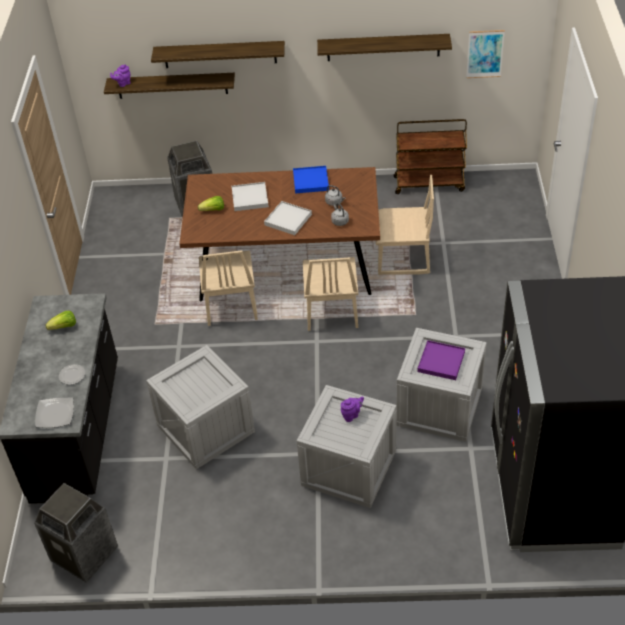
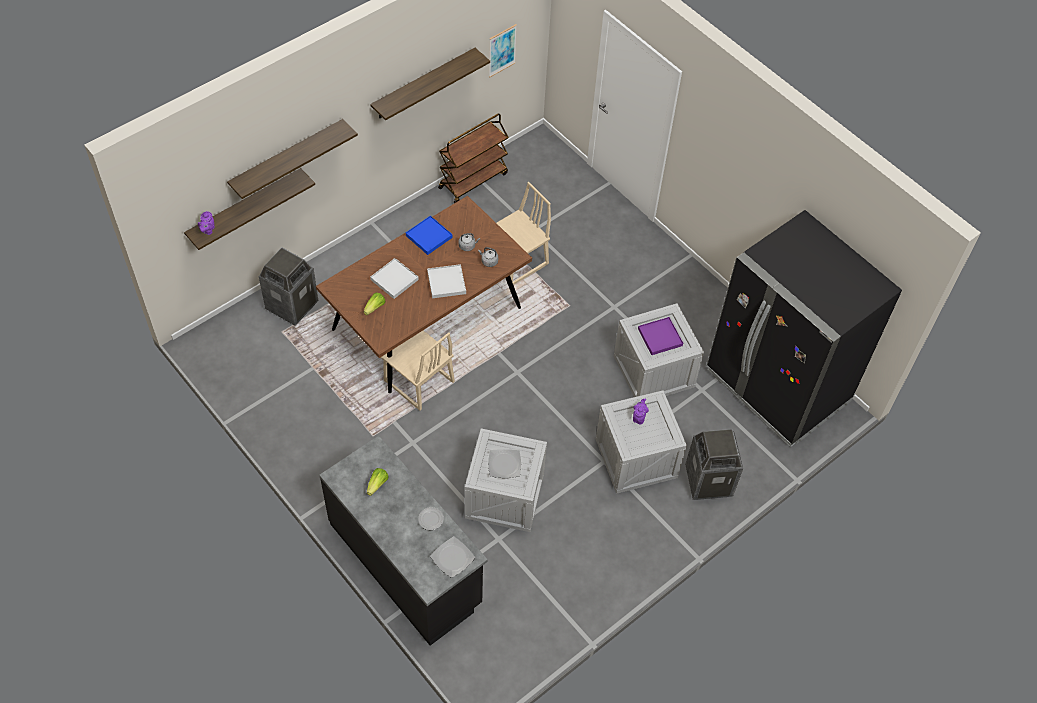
camera: 45 degrees left, 10 degrees up
(85, 554) = (515, 651): trash can -> trash can (709, 481)
(197, 383) = (505, 464): none -> plate
(330, 311) = (503, 340): beige chair -> none

